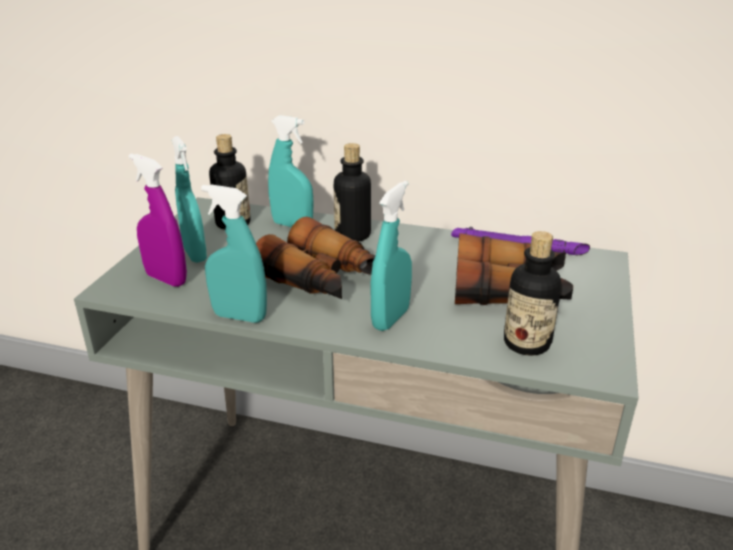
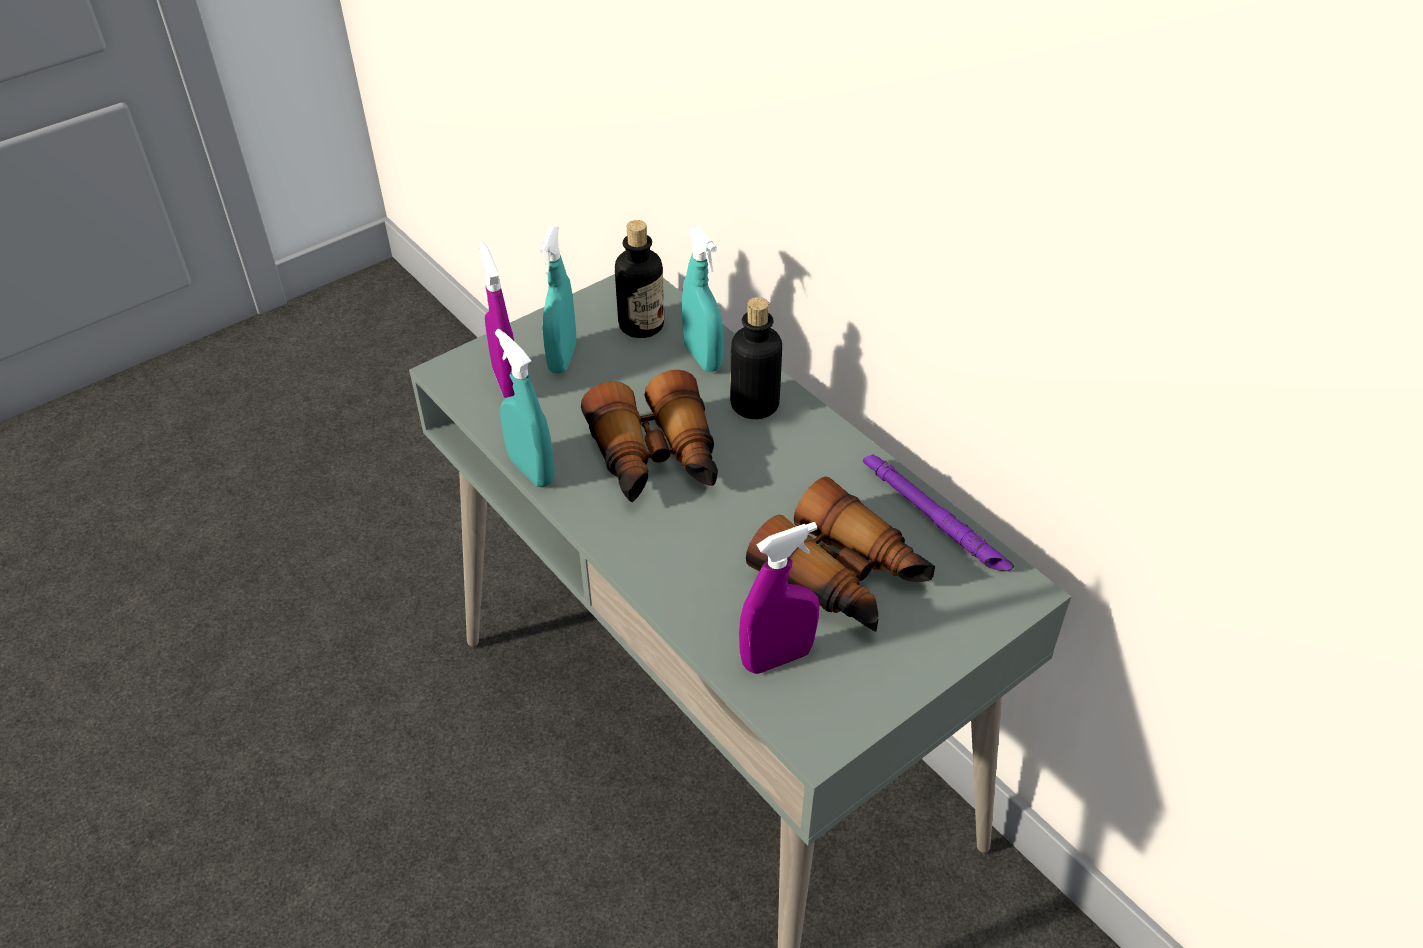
camera: 35 degrees right, 15 degrees up
(390, 318) = (672, 549): turquoise spray bottle -> none
(526, 343) = (777, 658): bottle -> purple spray bottle

